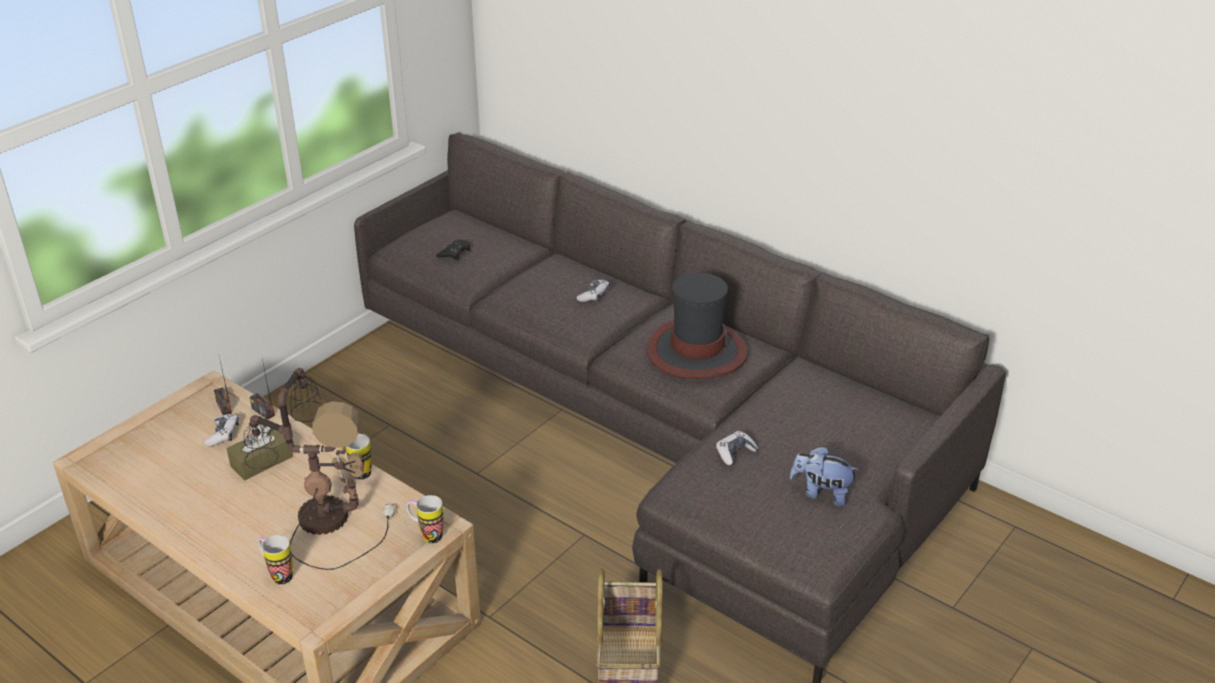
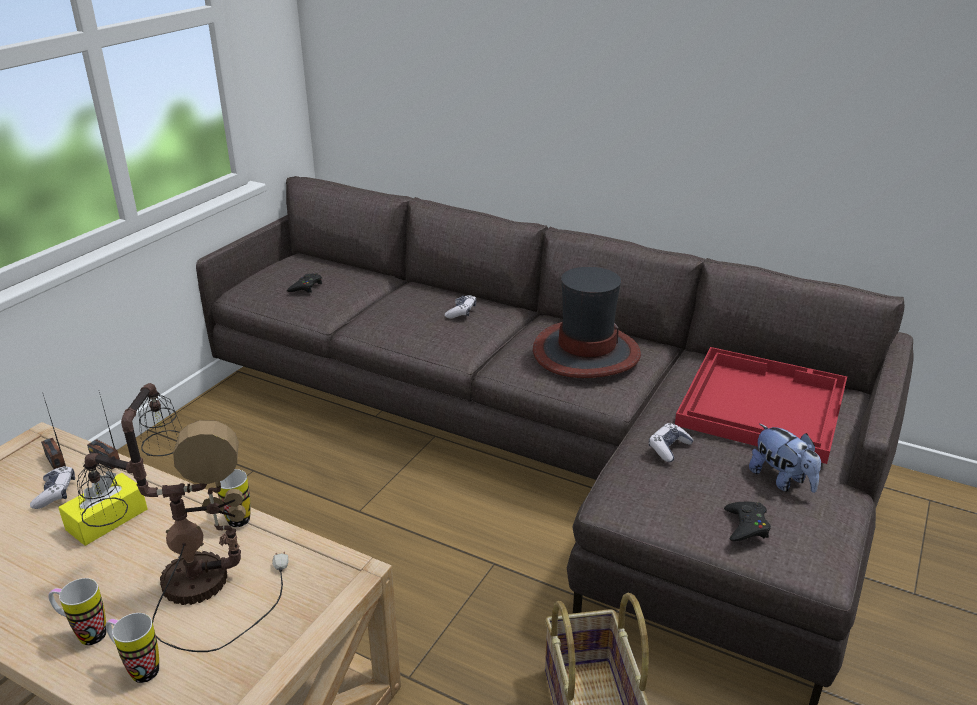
camera: 10 degrees left, 5 degrees down
(262, 461) = (107, 519): brown tissue box -> yellow tissue box
(426, 535) = (335, 587): mug -> mug (85, 634)
(770, 528) = (746, 526): none -> black game controller
(821, 493) = (782, 480): plush toy -> plush toy turned 135 degrees counterclockwise
(836, 421) = (761, 404): none -> red tray

